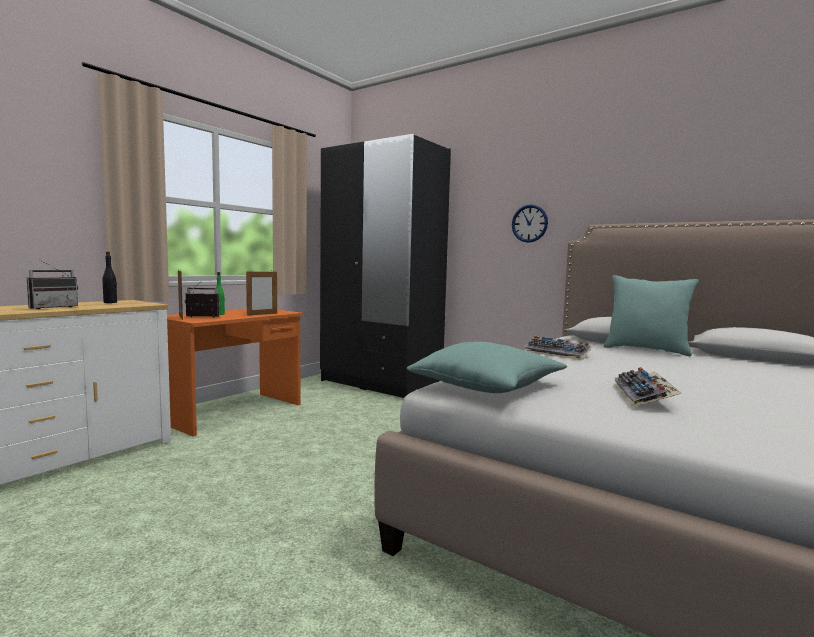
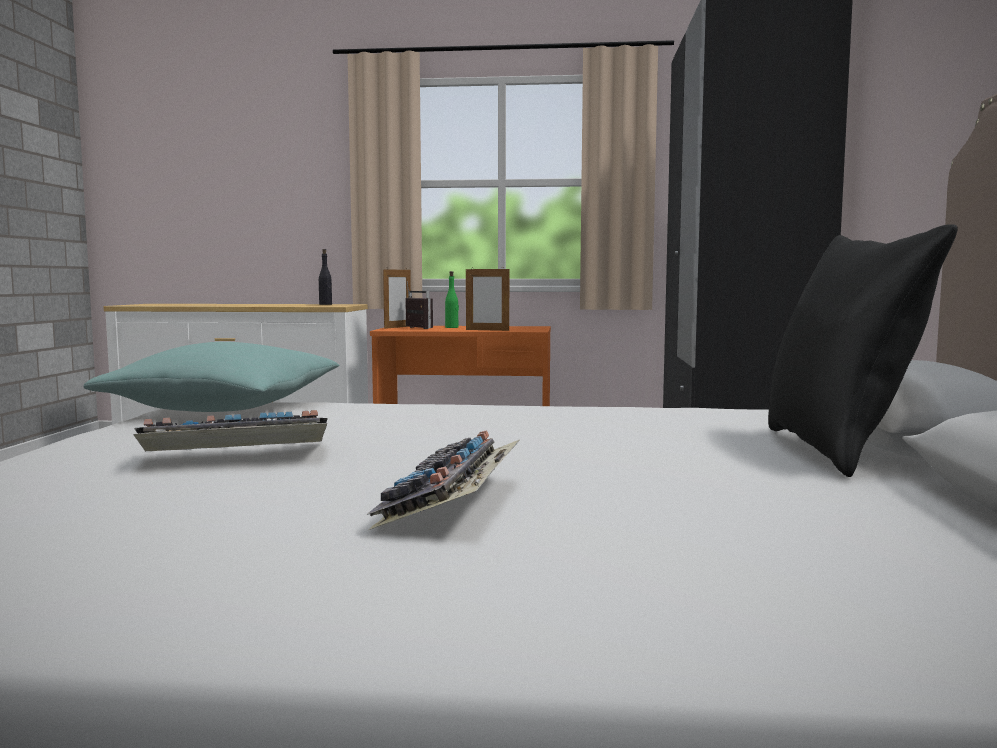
camera: 60 degrees right, 0 degrees up
(52, 307) = (259, 305): radio -> none
(529, 223) = (939, 124): wall clock -> none
(559, 353) = (579, 414): keyboard -> keyboard (453, 501)
(646, 350) = (837, 451): turquoise pillow -> black pillow

